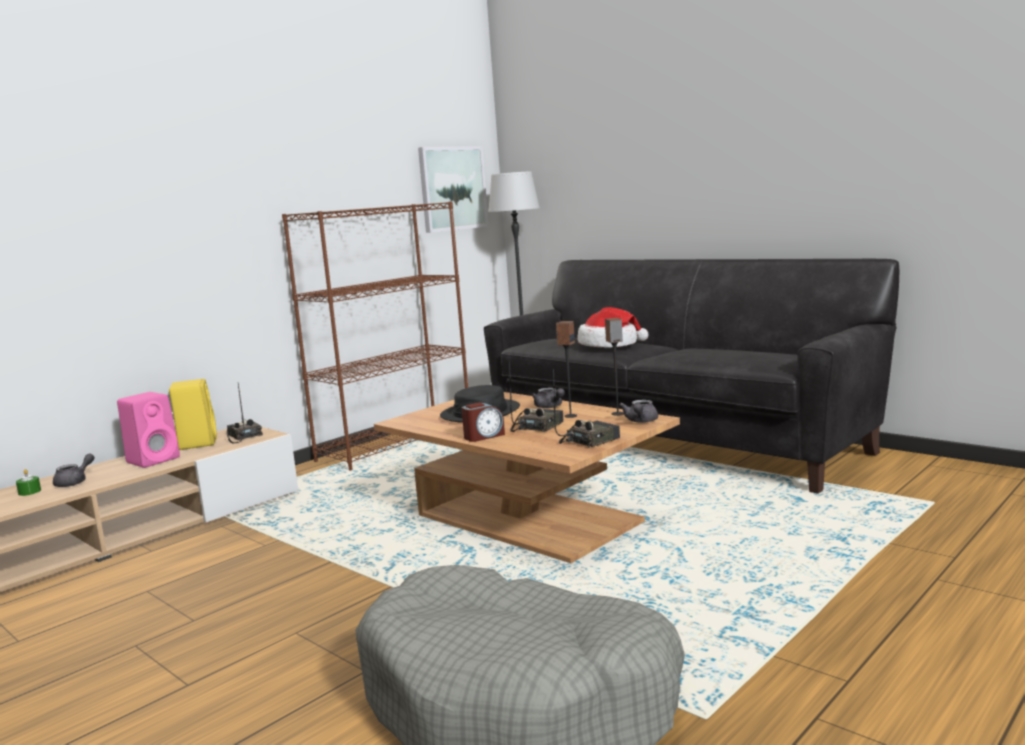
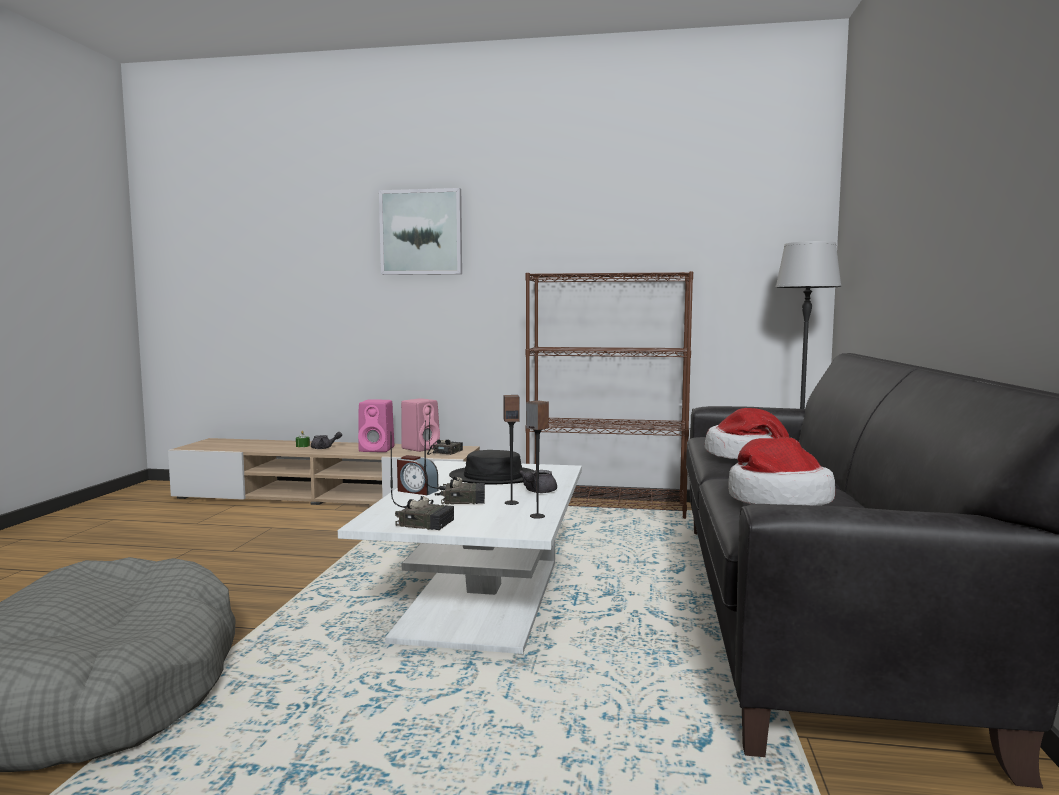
camera: 55 degrees right, 5 degrees down
(197, 443) = (421, 448): yellow speaker -> pink speaker
(452, 188) = (753, 260): picture -> picture (421, 232)
(528, 520) = (481, 599): brown coffee table -> white coffee table
(640, 421) = (514, 528): grey teapot -> none
(729, 354) = (776, 500): none -> hat

